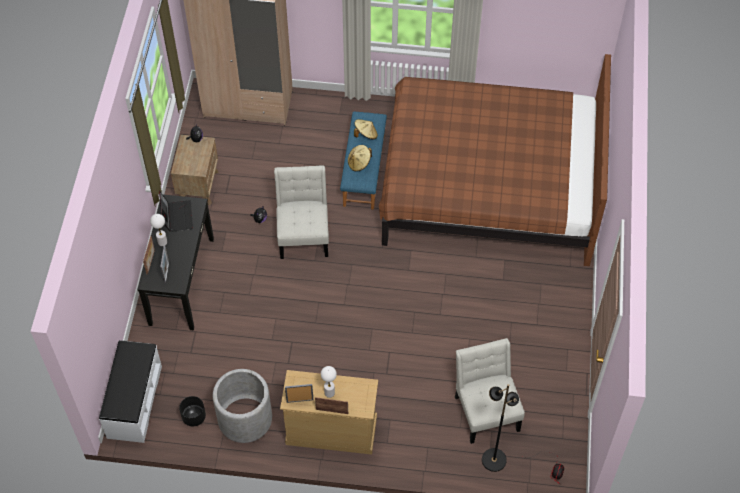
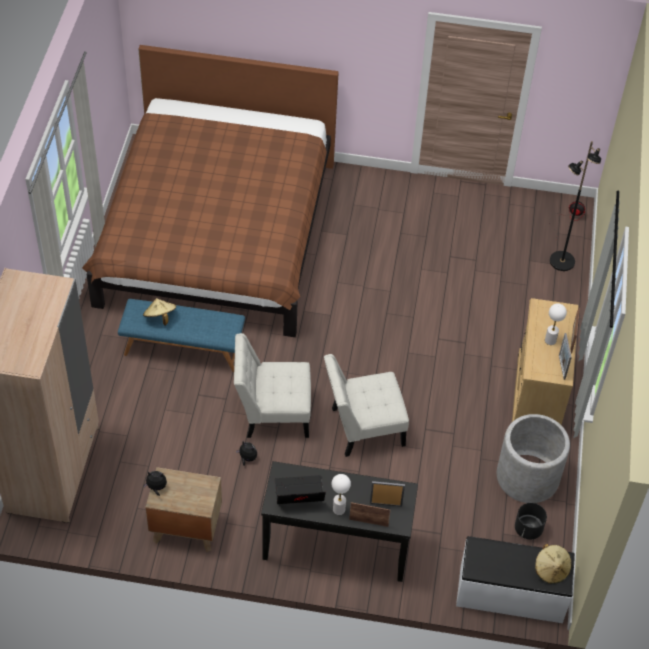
camera: 90 degrees left, 5 degrees down
(359, 163) = (204, 326): beige hat -> beige hat (551, 570)
(486, 409) = (505, 262): white chair -> white chair (363, 427)

